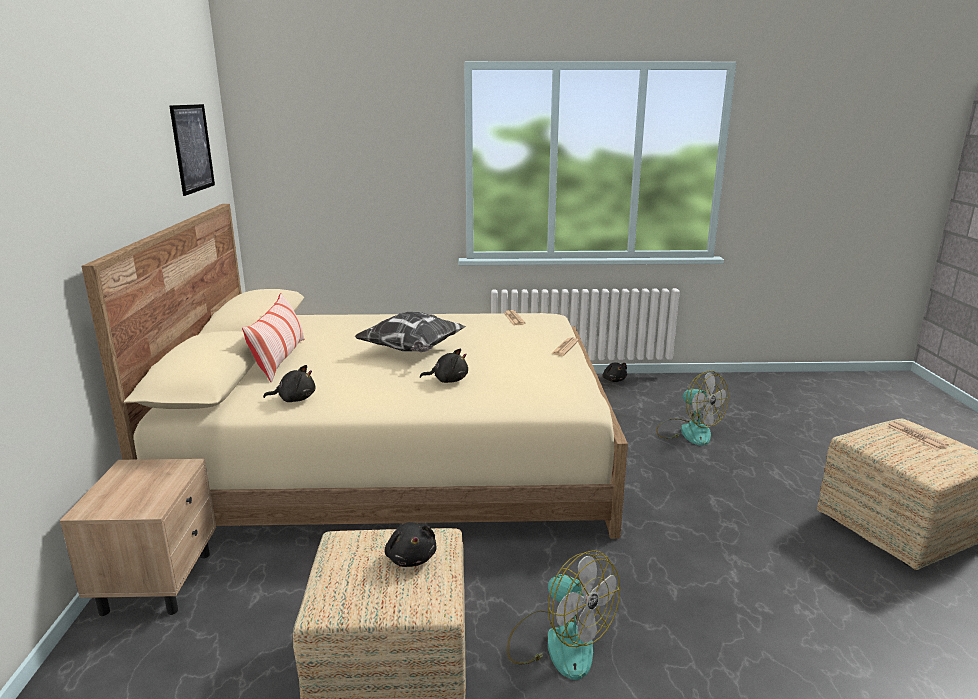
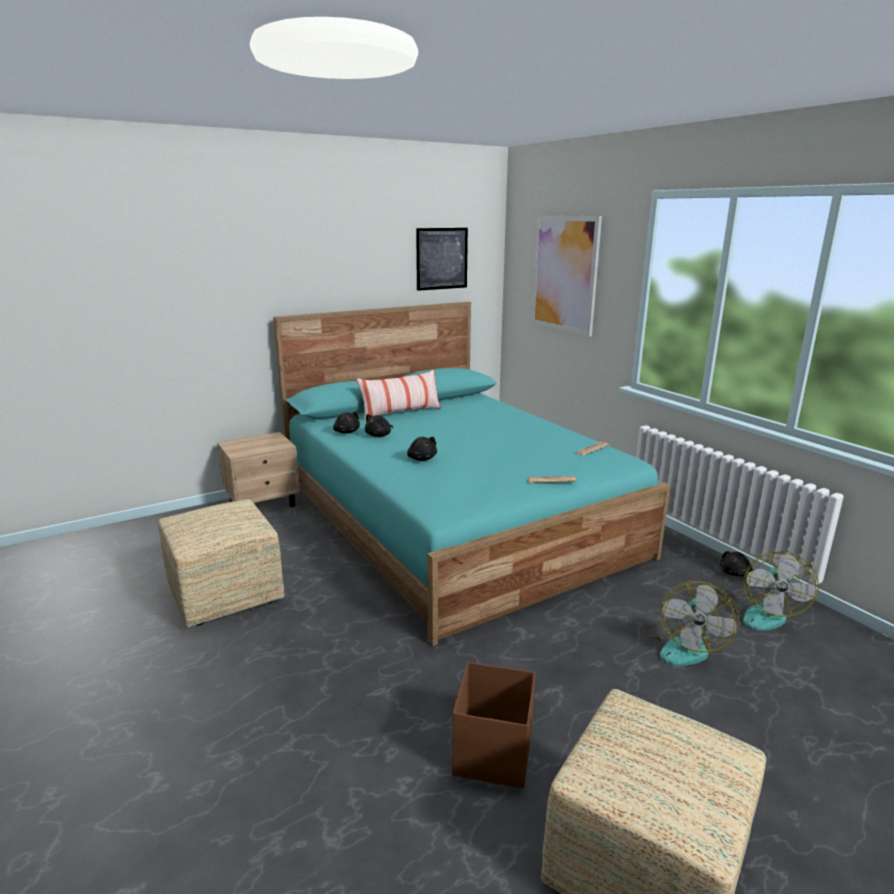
camera: 60 degrees right, 0 degrees up
(349, 154) = (564, 274): none -> picture
(398, 455) = (454, 519): beige bed -> turquoise bed
(411, 558) = (227, 525): black plush toy -> black plush toy (379, 435)
(412, 351) = (461, 437): pillow -> none
(558, 642) = (282, 648): fan -> fan (761, 613)
(778, 553) = (492, 754): none -> brown storage box
(916, 436) = (689, 758): newspaper -> none

